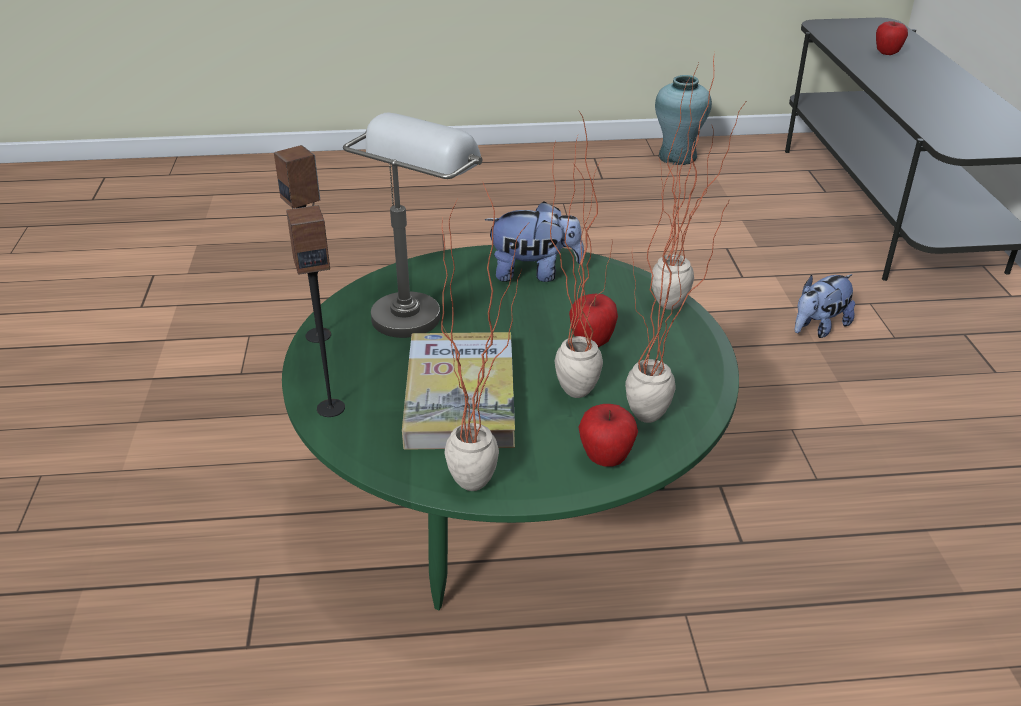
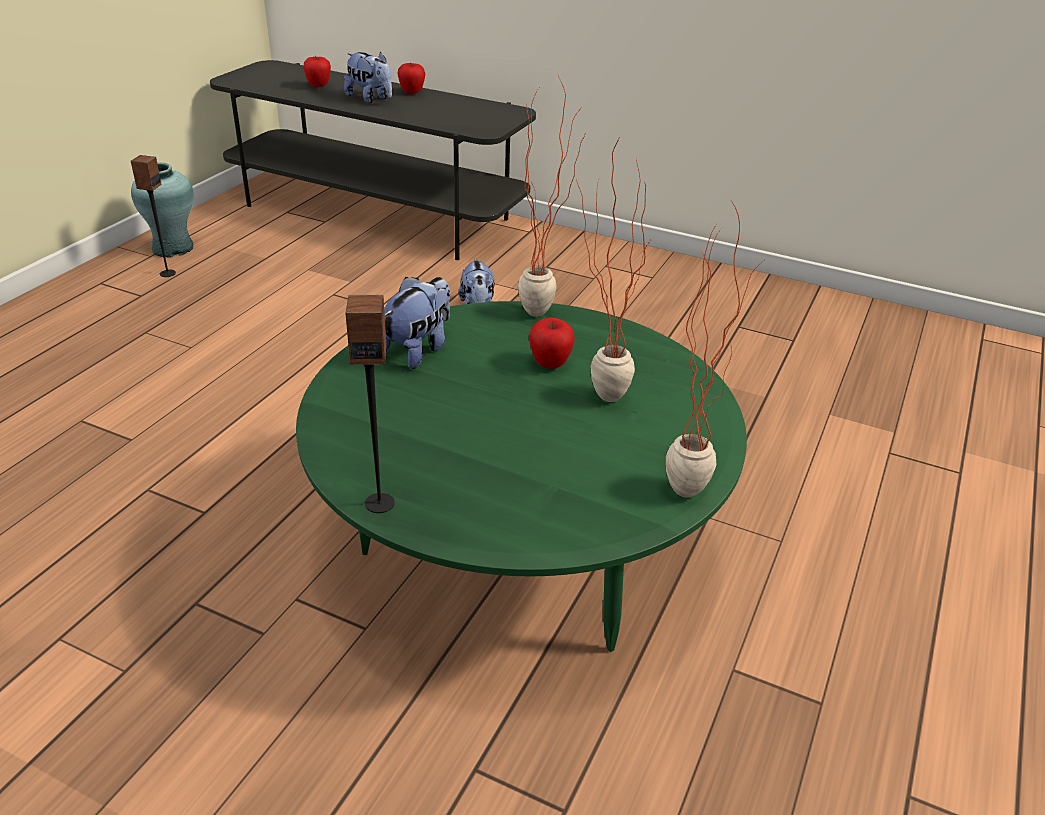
camera: 60 degrees left, 0 degrees up
(330, 408) = (512, 534): speaker -> speaker (167, 273)
(418, 306) = (397, 427): grey table lamp -> none
(460, 396) = (562, 454): book -> none
(606, 459) = (702, 417): apple -> apple (412, 92)
(656, 425) = (679, 381): potted plant -> none
(910, 80) = (370, 99): none -> plush toy

